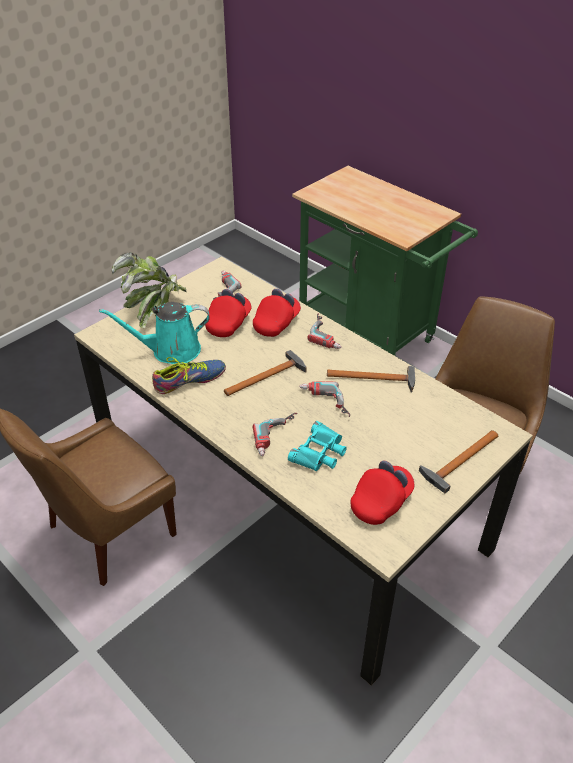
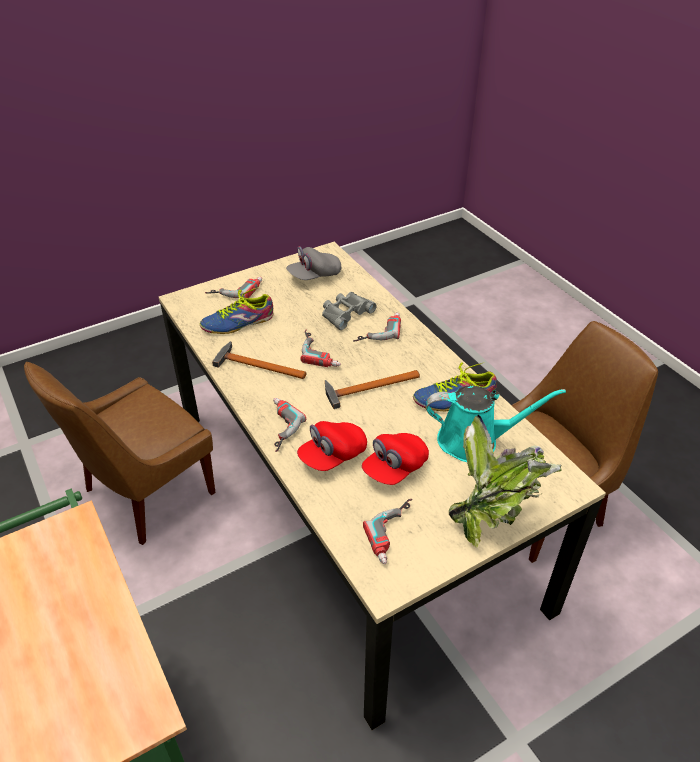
camera: 165 degrees left, 0 degrees up
(319, 452) = (345, 313): turquoise binoculars -> grey binoculars
(381, 502) = (314, 275): red cap -> grey cap
(423, 418) = (238, 323): none -> shoe
(459, 461) = (235, 289): hammer -> power drill

